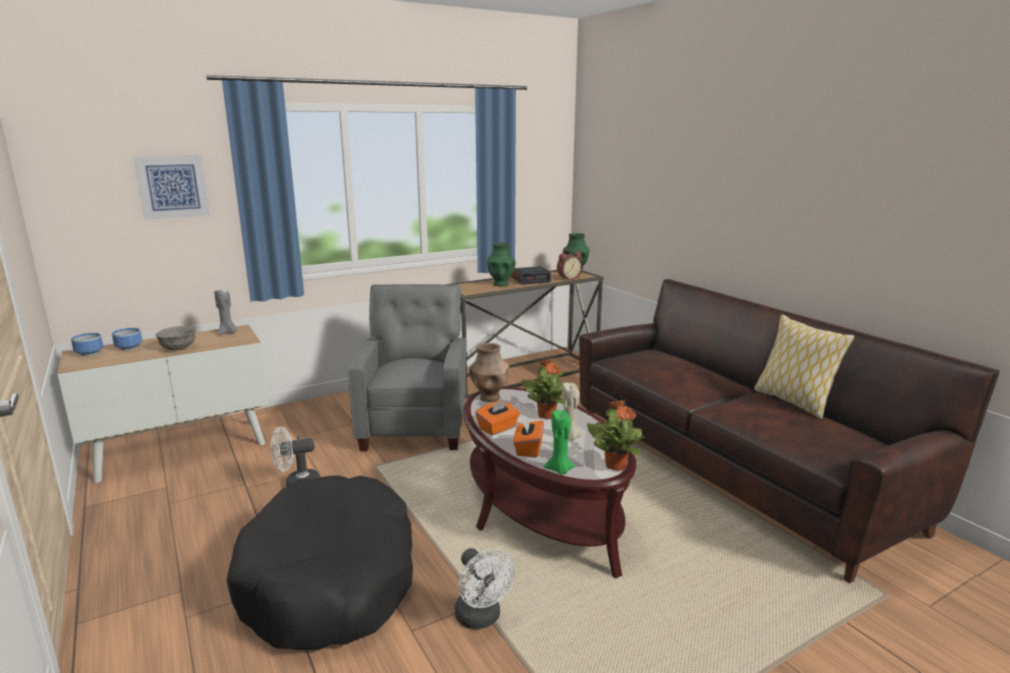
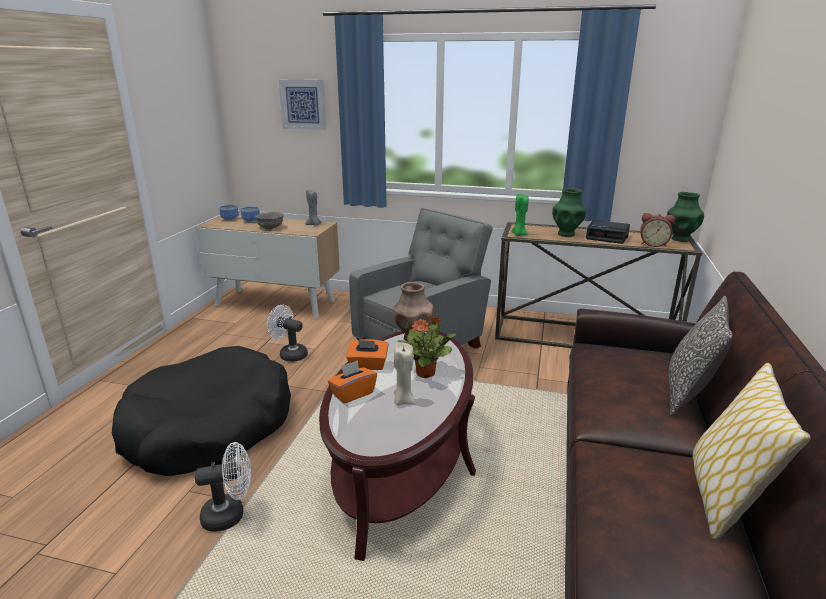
camera: 45 degrees right, 5 degrees up
(481, 618) = (230, 514): white fan -> white fan turned 120 degrees counterclockwise
(560, 470) = (336, 424): green candle -> green candle (519, 235)
(615, 465) = (384, 447): potted plant -> none
(701, 364) = (688, 393): none -> pillow

